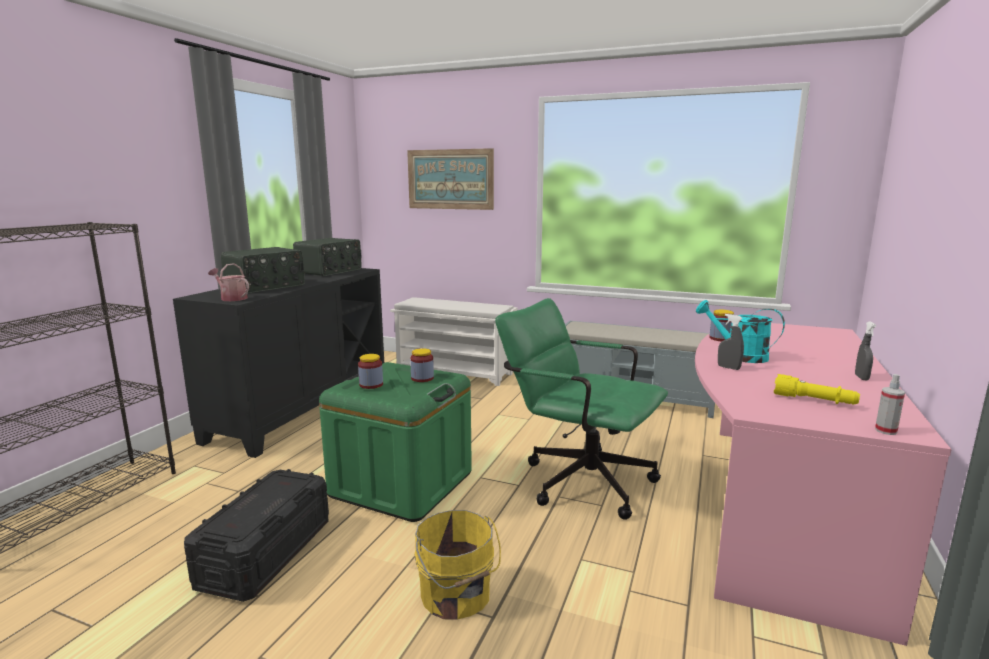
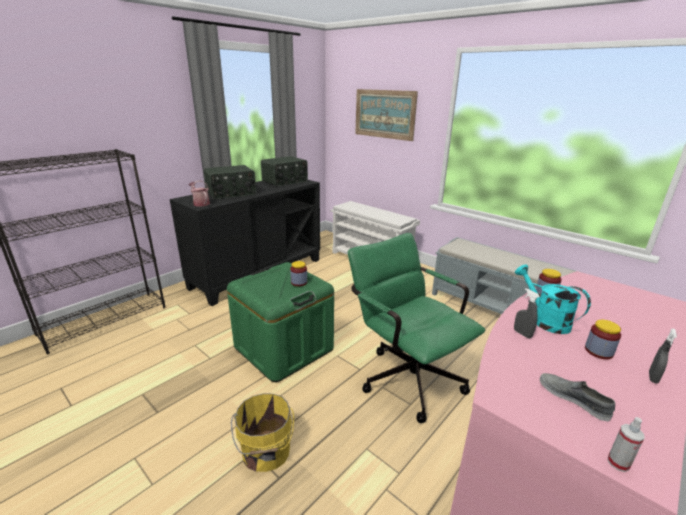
camera: 20 degrees right, 10 degrees up
(266, 553) = (178, 381): black storage box -> none
(371, 385) = (262, 282): jar -> jar (598, 351)
(814, 401) = (573, 398): yellow flashlight -> grey shoe

